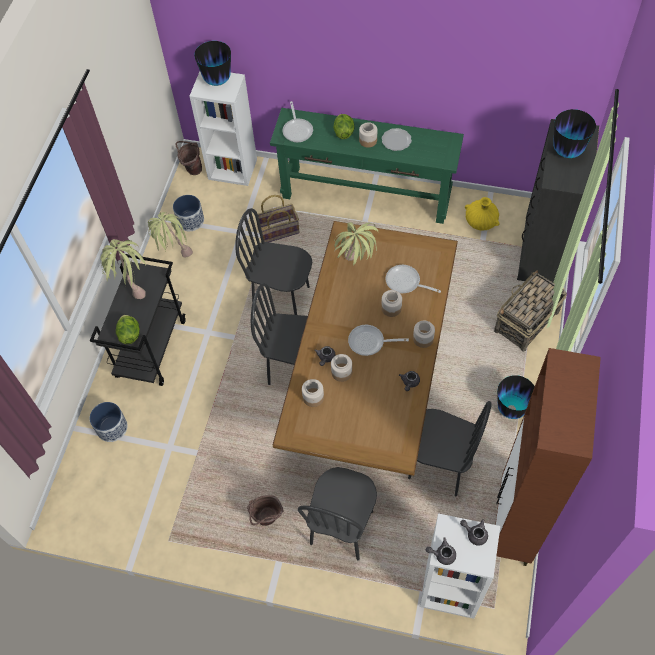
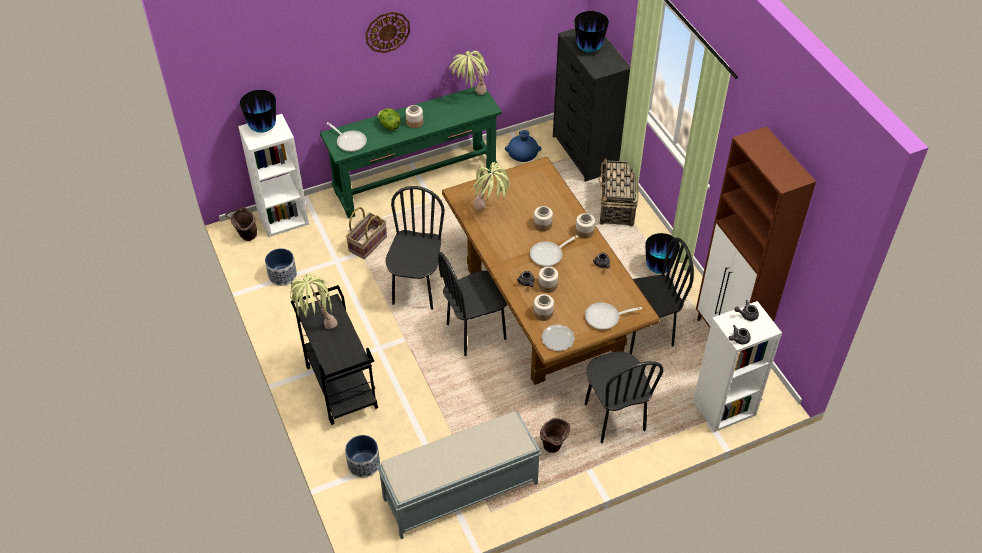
camera: 40 degrees left, 10 degrees down
(129, 334) = (350, 357): lettuce -> none
(160, 504) = (459, 491): none -> grey bench
(174, 254) = (292, 307): potted plant -> potted plant (470, 97)
(281, 298) = (417, 290): black chair -> black chair turned 120 degrees clockwise
(364, 39) = (387, 32): none -> wall clock
(396, 141) = (437, 112): plate -> plate (558, 339)
(405, 282) = (537, 202): frying pan -> frying pan (605, 318)
(481, 222) = (522, 156): yellow vase -> blue vase

